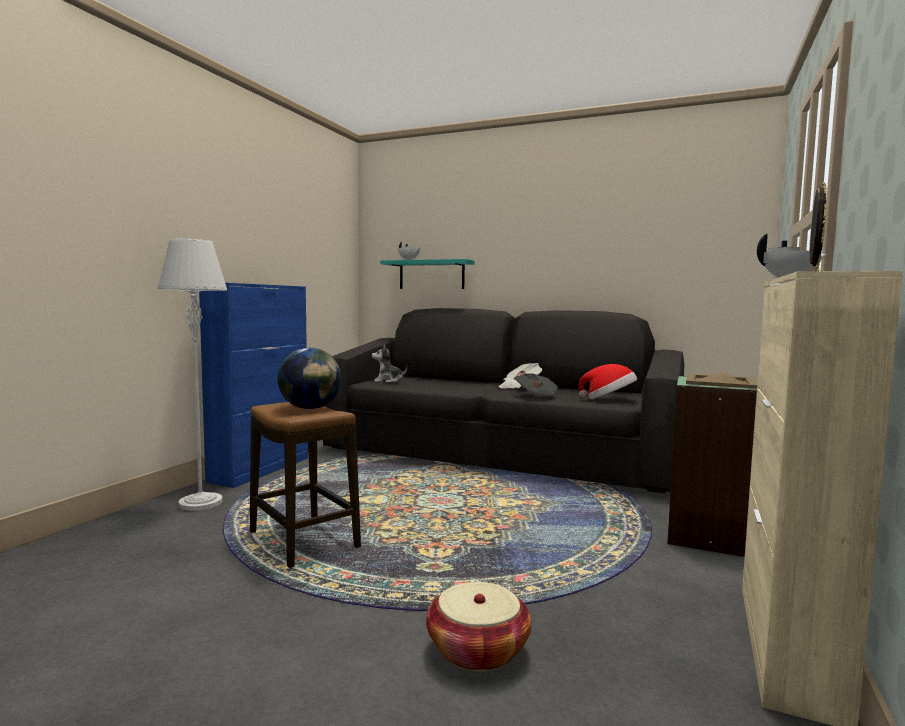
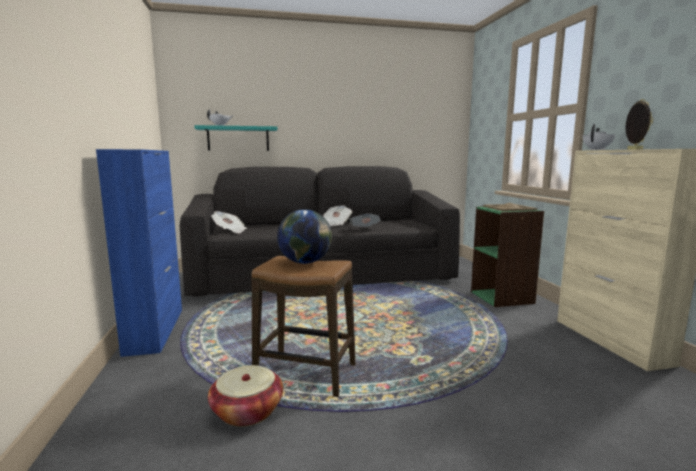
camera: 35 degrees left, 5 degrees up
(200, 503) = (153, 375): grey floor lamp -> none
(387, 381) = (230, 231): plush toy -> newspaper
(477, 650) = (525, 398): basket -> basket (247, 411)
(609, 400) = (408, 226): hat -> none

